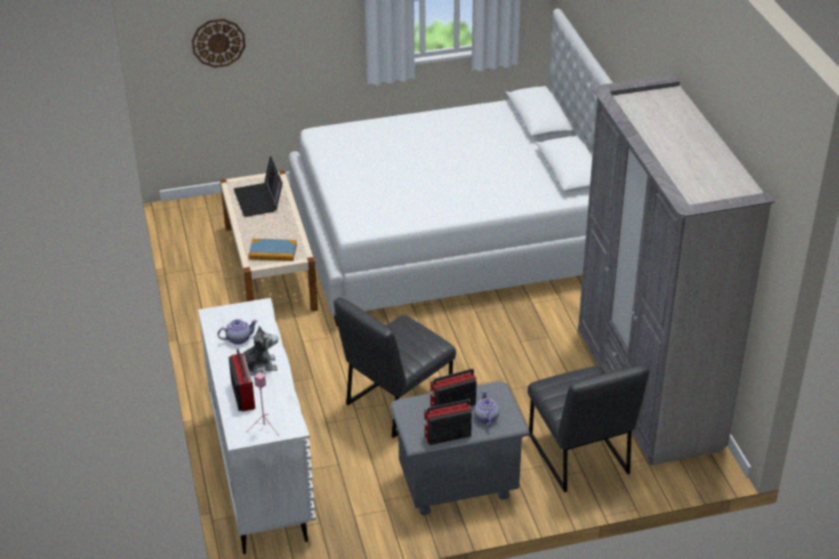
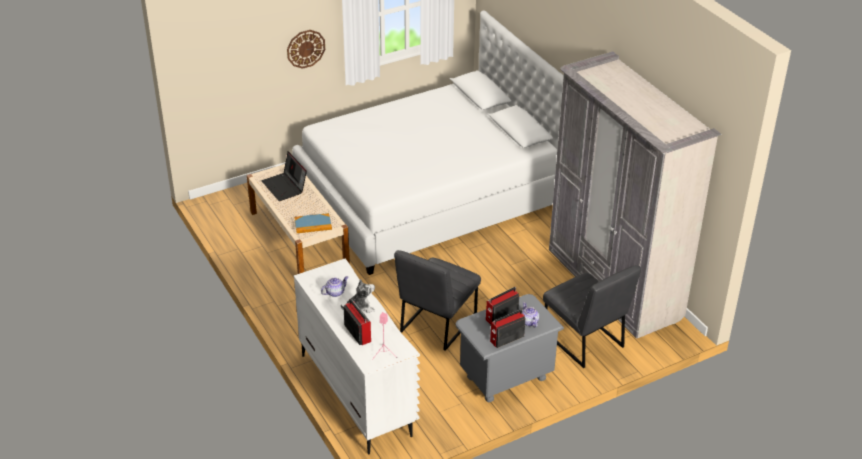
camera: 15 degrees left, 0 degrees up
(218, 42) = (233, 67): wall clock -> wall clock (305, 48)

